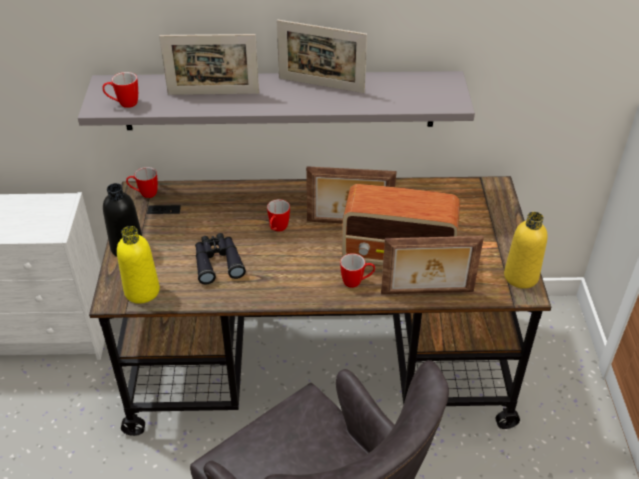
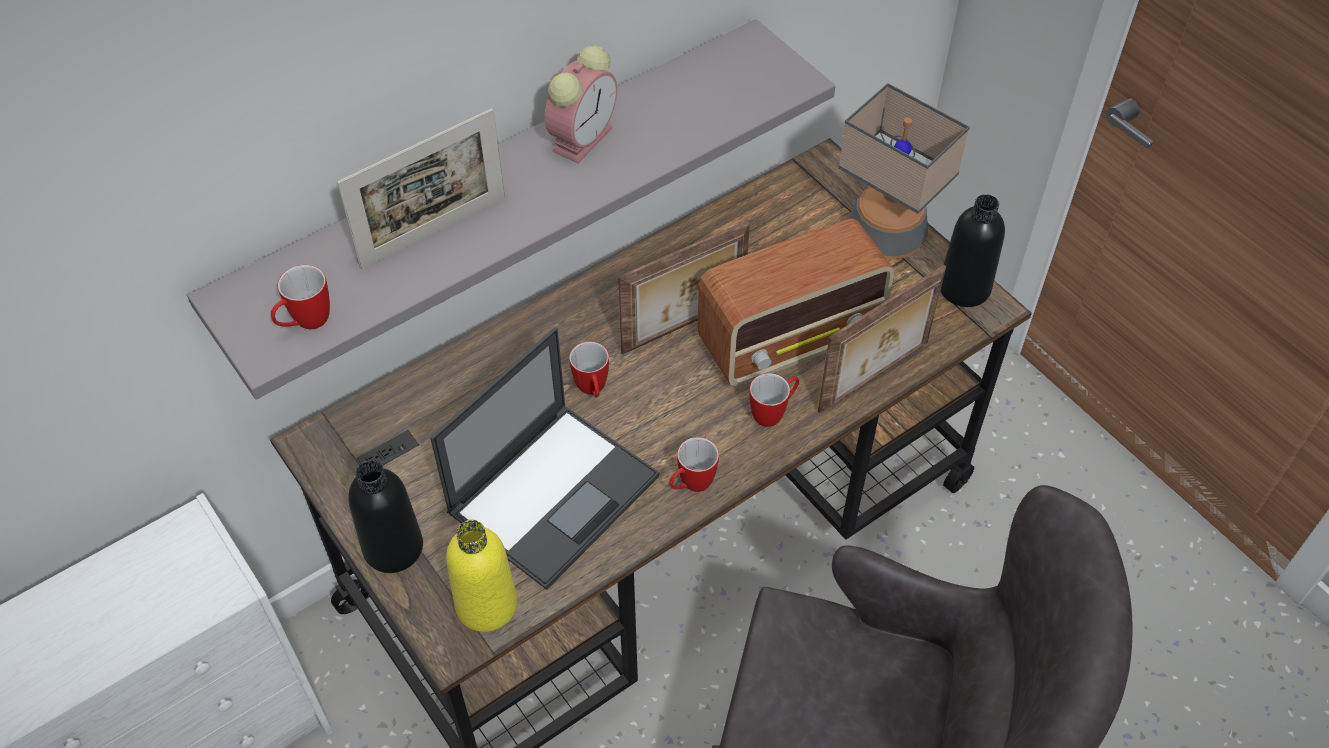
camera: 35 degrees left, 10 degrees up
(144, 194) = (331, 441): mug -> mug (691, 485)
(217, 262) = (555, 492): black binoculars -> laptop
(321, 85) = (583, 137): picture frame -> alarm clock
(499, 233) = (886, 236): none -> table lamp
(521, 276) = (964, 288): yellow bottle -> black bottle

